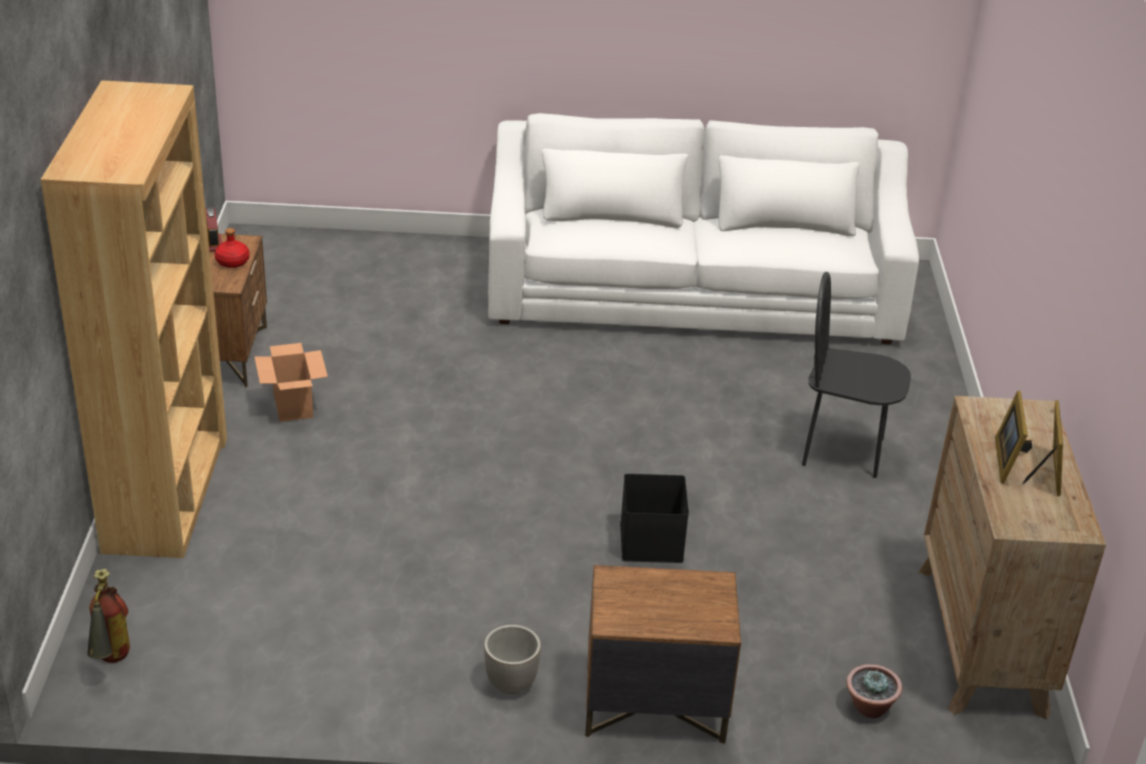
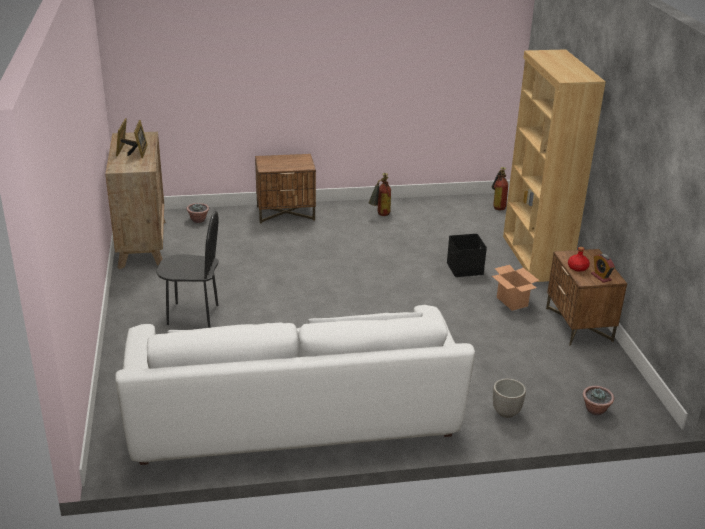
camera: 170 degrees right, 5 degrees down
(311, 251) = (595, 410): none -> potted plant
(424, 666) = (380, 215): none -> fire extinguisher
(511, 683) = (343, 214): planter -> planter (506, 412)
(650, 540) = (297, 263): black storage box -> black storage box (465, 268)

